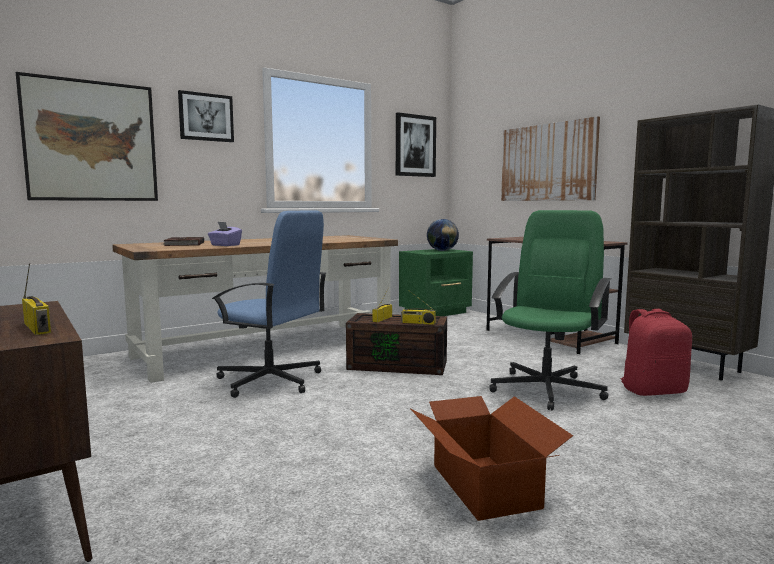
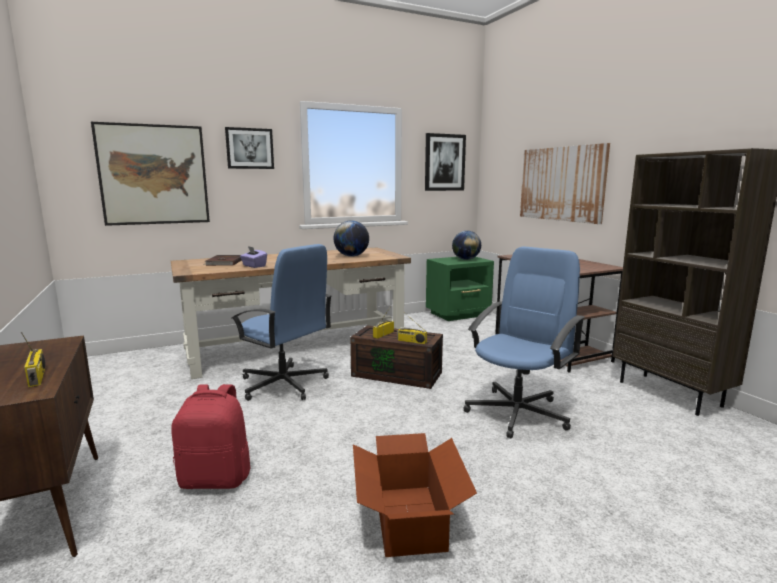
camera: 10 degrees right, 5 degrees up
(330, 239) = (351, 256): none -> globe
(547, 389) = (518, 413): green office chair -> blue office chair
(653, 391) = (620, 423): red backpack -> red backpack (216, 478)

